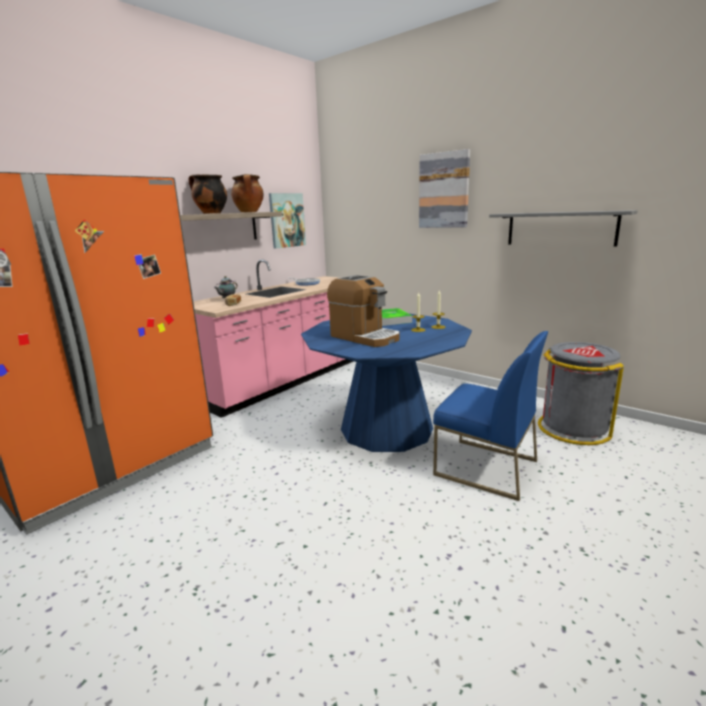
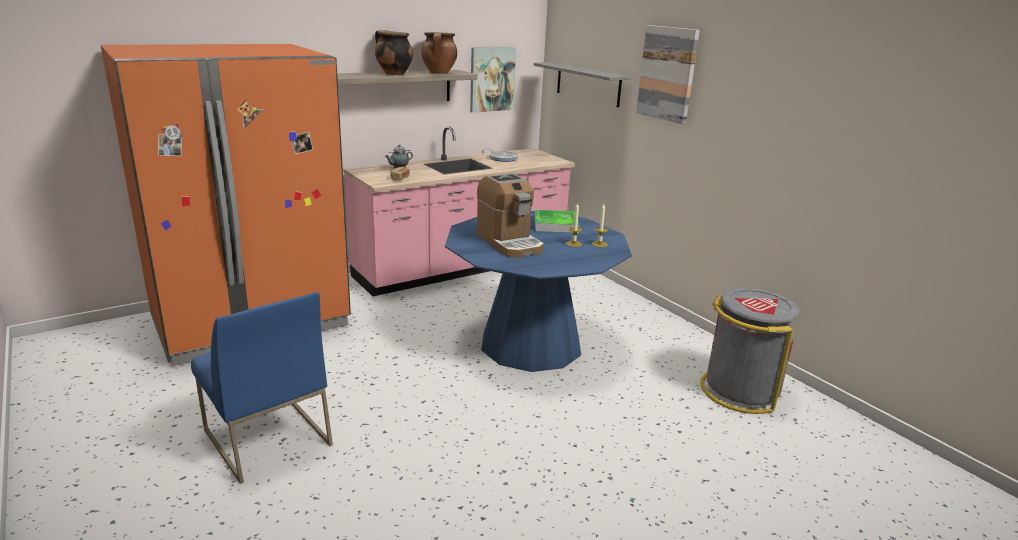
camera: 15 degrees right, 5 degrees up
(485, 468) = (602, 407): blue chair -> blue chair (266, 437)
(560, 228) = (780, 149): grey shelf -> grey shelf (588, 84)

